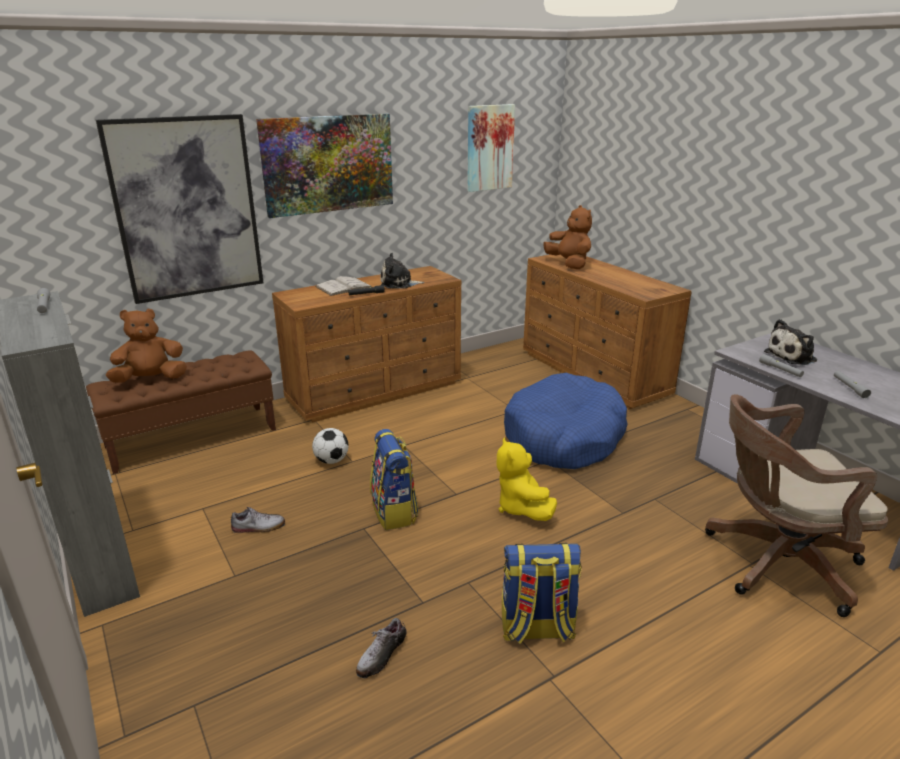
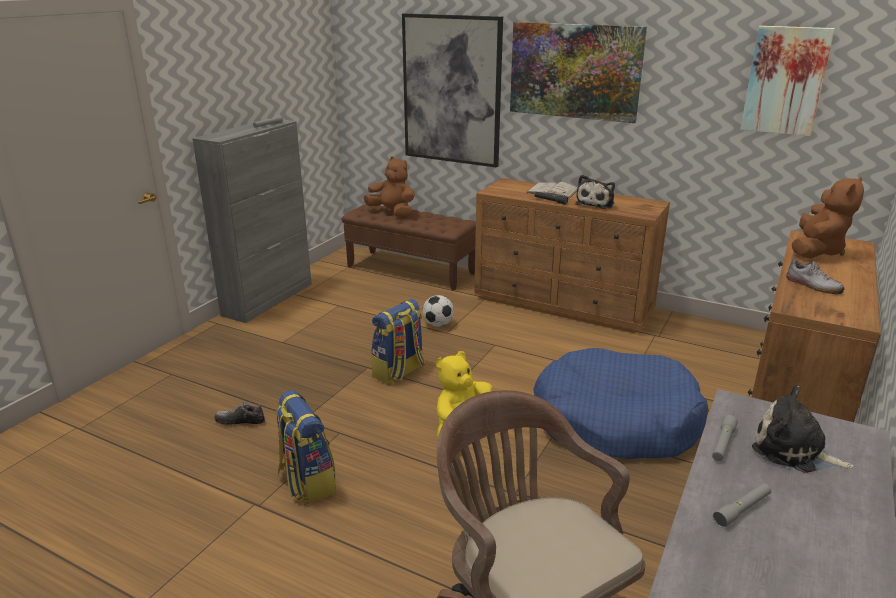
camera: 60 degrees right, 0 degrees up
(258, 527) = (335, 330): shoe -> shoe (813, 285)
(398, 284) = (596, 203): plush toy -> plush toy turned 120 degrees counterclockwise

